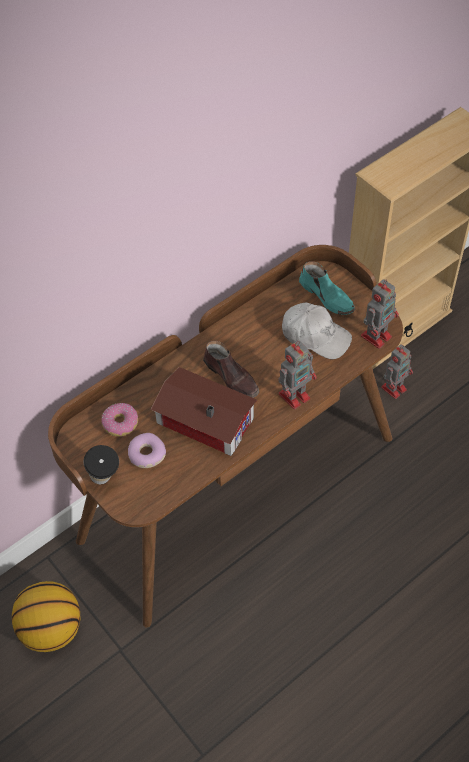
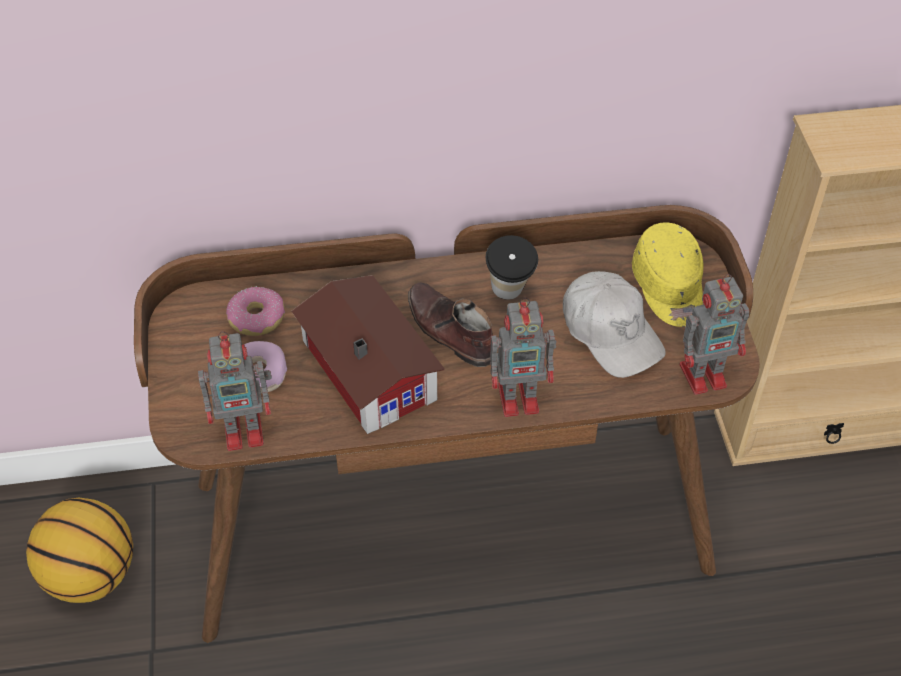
camera: 30 degrees right, 5 degrees down
(105, 480) = (179, 379): cup -> cup (509, 296)
(232, 377) = (450, 331): brown shoe -> brown shoe turned 150 degrees clockwise
(327, 296) = (668, 288): turquoise shoe -> yellow cap
(394, 387) = (766, 505): toy robot -> toy robot (246, 430)

